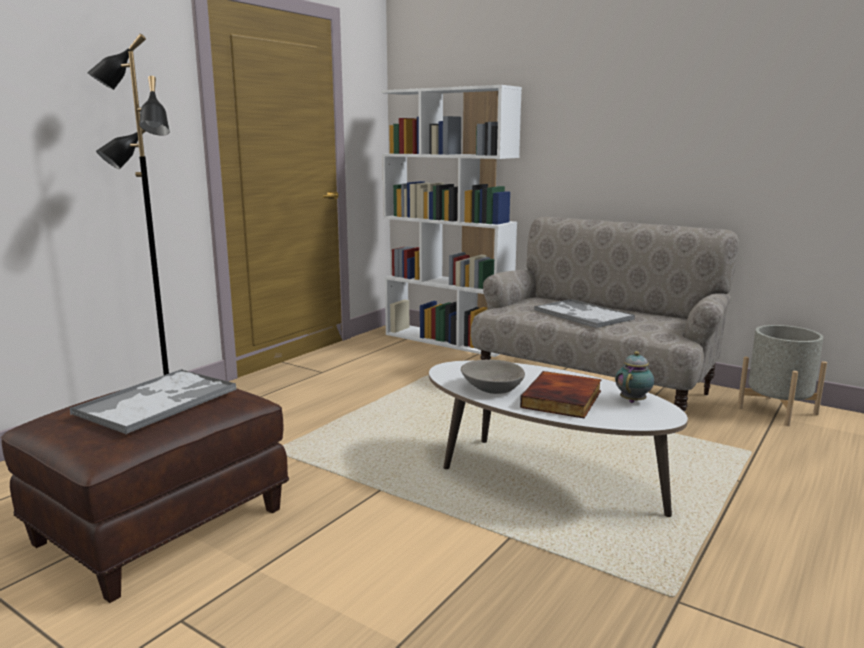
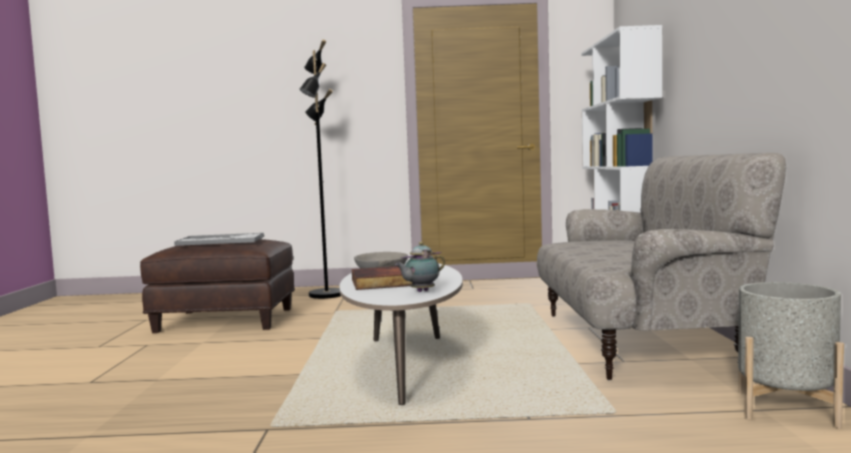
camera: 55 degrees right, 10 degrees down
(582, 314) = (610, 250): tray -> none
(633, 400) = (421, 291): teapot -> teapot turned 150 degrees clockwise

